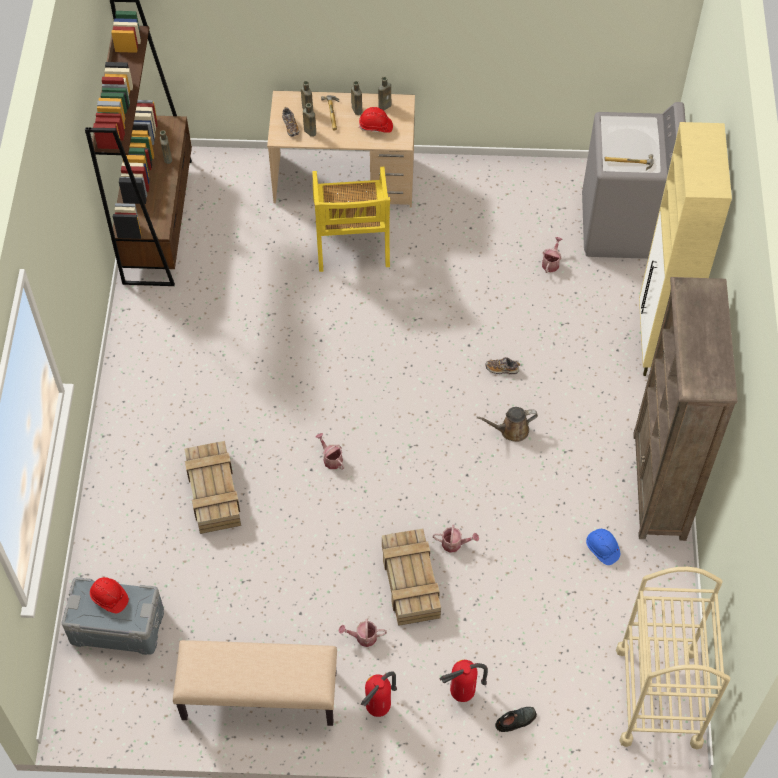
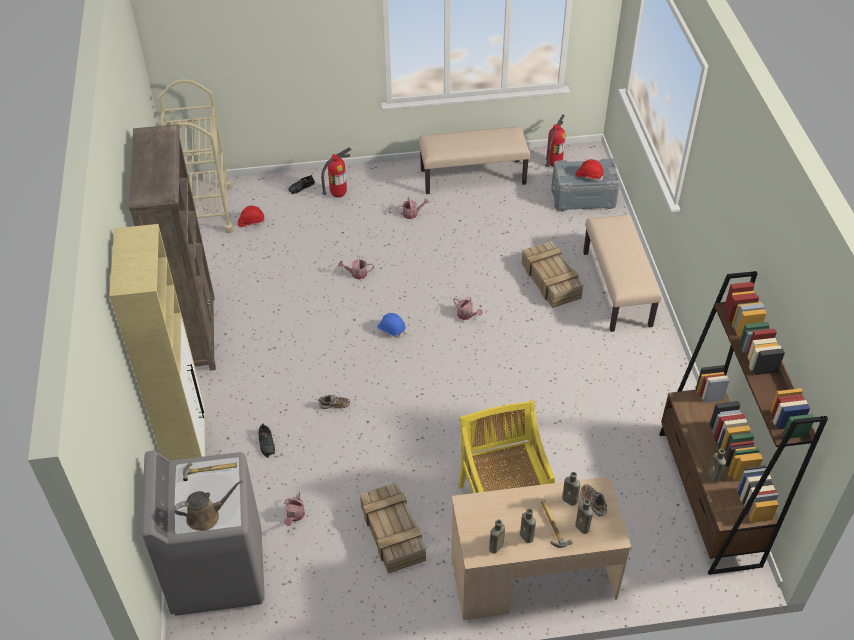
camera: 170 degrees right, 10 degrees down
(137, 466) = (617, 289): none -> beige bench
(376, 126) = (499, 518): red hard hat -> red hard hat (251, 222)
(378, 709) = (393, 181): fire extinguisher -> fire extinguisher (553, 164)
(409, 580) = (386, 248): crate -> crate (393, 534)
(511, 430) = (321, 357): brown watering can -> brown watering can (206, 516)
(576, 338) = (267, 443): none -> black shoe
(602, 549) = (243, 286): blue hard hat -> blue hard hat (391, 329)

